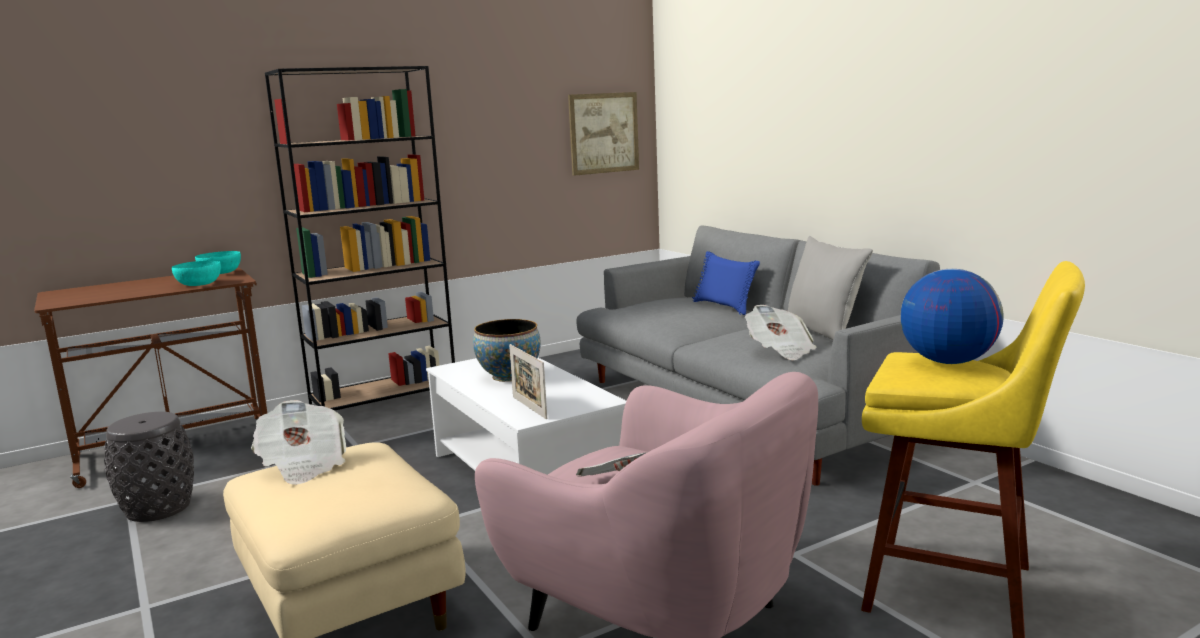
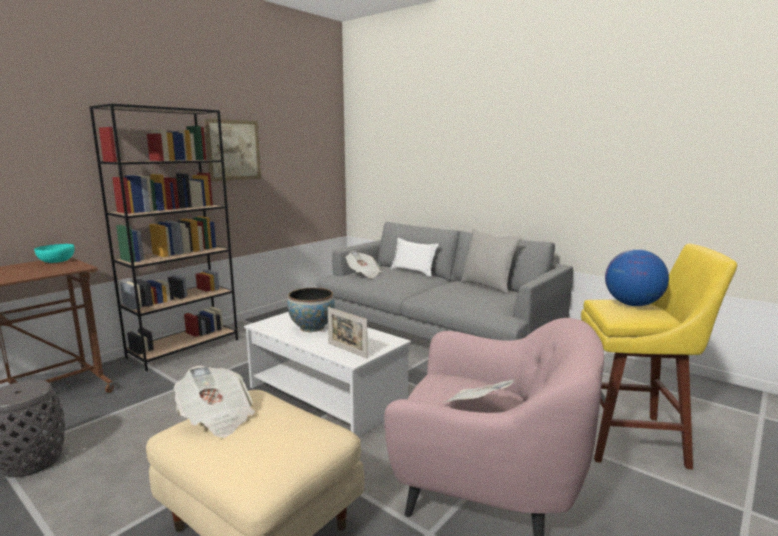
camera: 20 degrees left, 0 degrees up
(198, 284) = (46, 271): turquoise bowl -> none
(604, 133) = (316, 162): picture -> picture (233, 150)
(725, 307) = (413, 272): blue pillow -> white pillow
(780, 350) = (476, 299): newspaper -> newspaper (364, 274)

